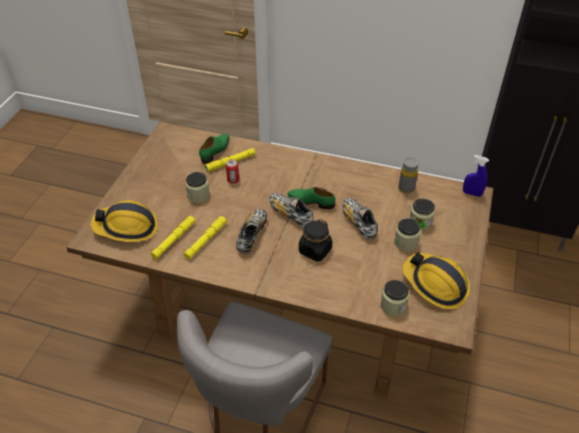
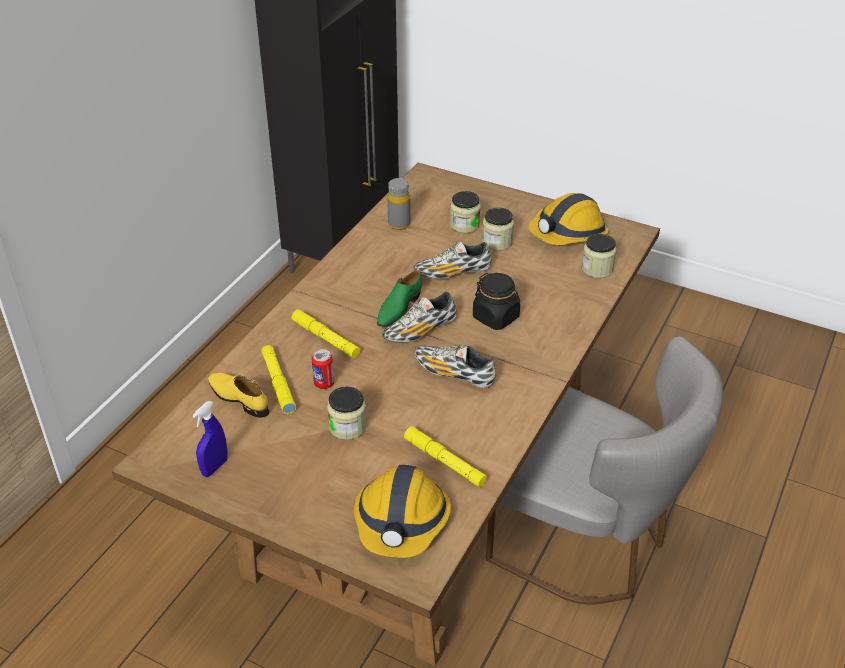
camera: 80 degrees left, 5 degrees down
(205, 240) = (453, 424): yellow flashlight -> yellow flashlight (326, 338)
(215, 151) = (239, 398): green shoe -> yellow shoe
(472, 193) = (424, 178): blue spray bottle -> blue spray bottle (214, 467)

